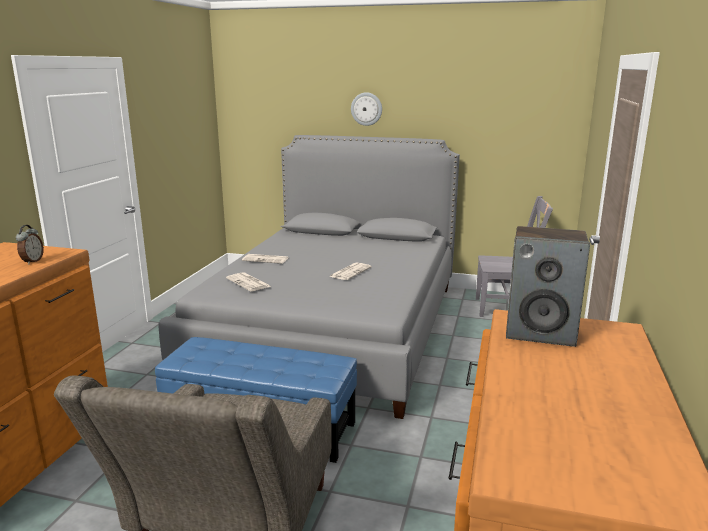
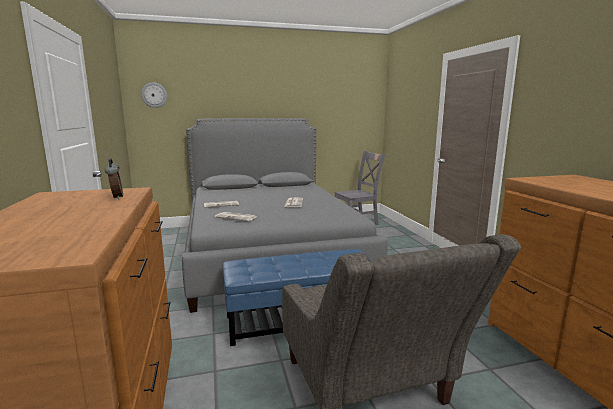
camera: 30 degrees left, 5 degrees down
(366, 109) = (249, 99): wall clock -> wall clock (154, 95)
(541, 332) = (554, 181): speaker -> none

